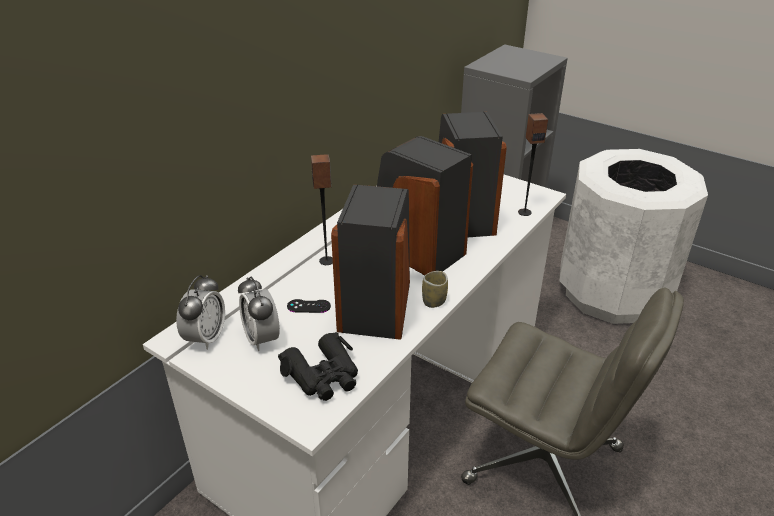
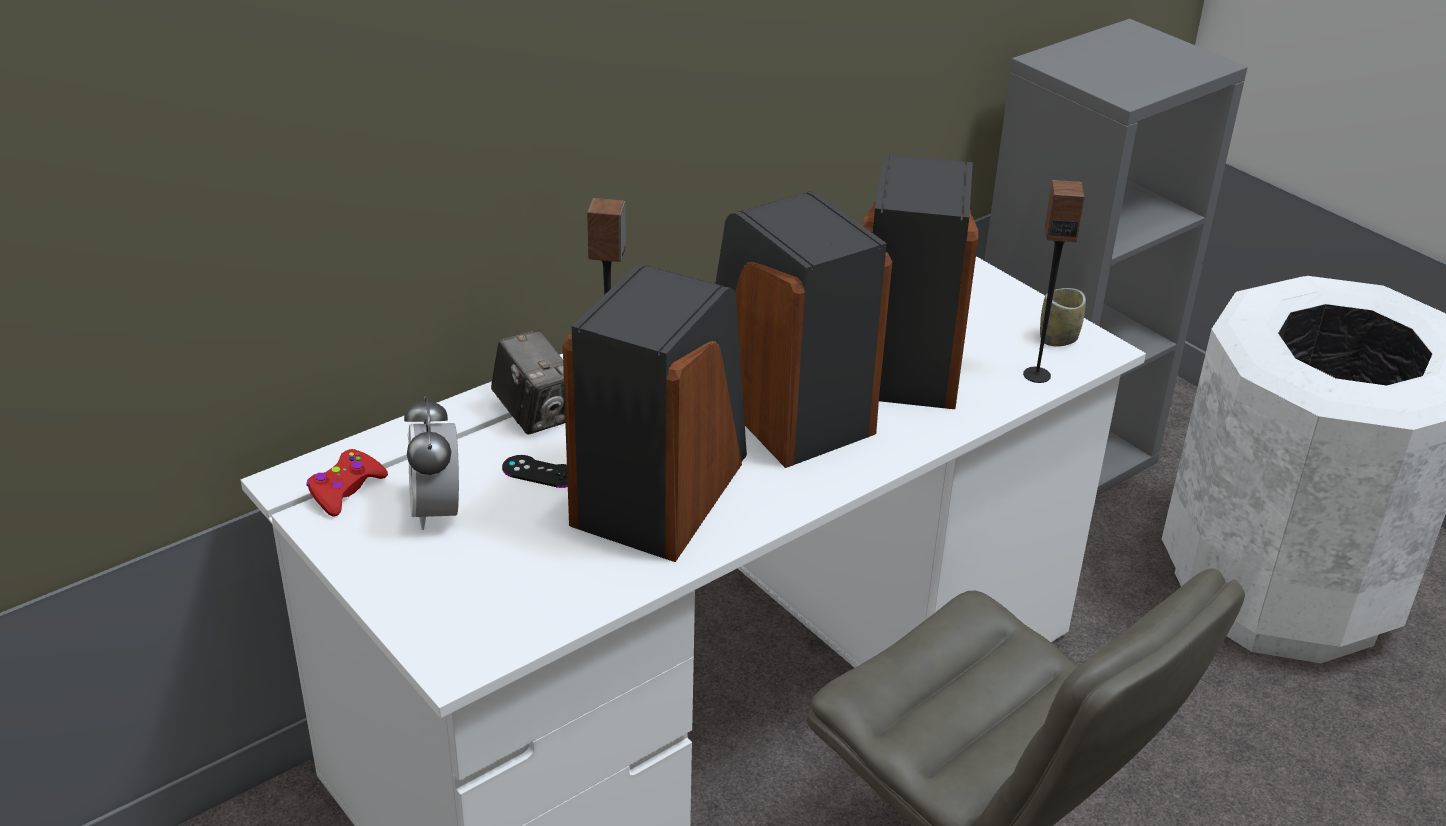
camera: 15 degrees right, 0 degrees up
(206, 338) = (345, 490): alarm clock -> red game controller
(291, 277) = (534, 415): none -> camera
(323, 375) = (512, 593): black binoculars -> none
(434, 301) = (769, 508): cup -> cup (1058, 339)

